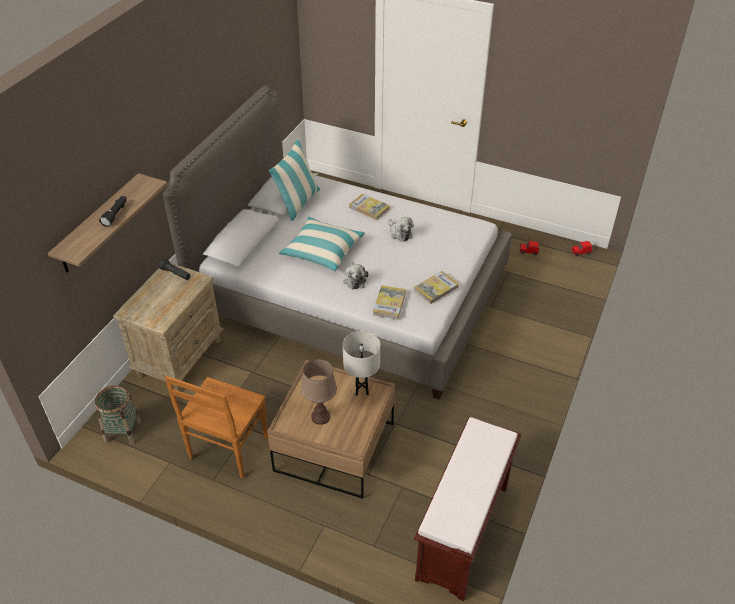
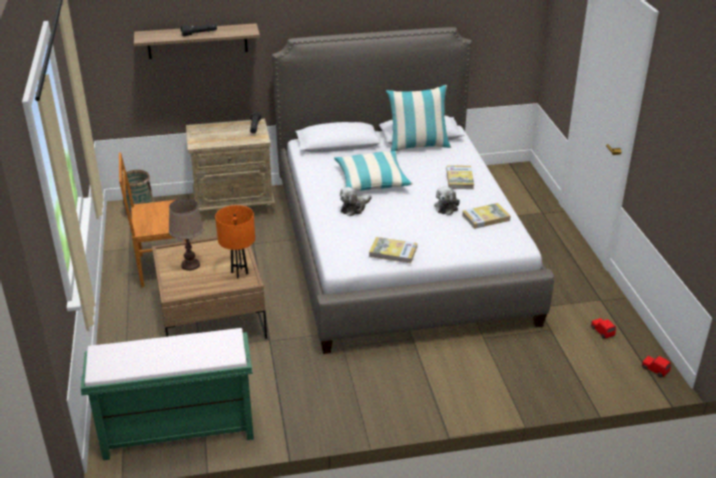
camera: 55 degrees right, 10 degrees down
(361, 390) = (239, 273): white table lamp -> orange table lamp
(389, 304) = (342, 235): book -> book (485, 218)
(463, 533) = (177, 431): brown bench -> green bench

